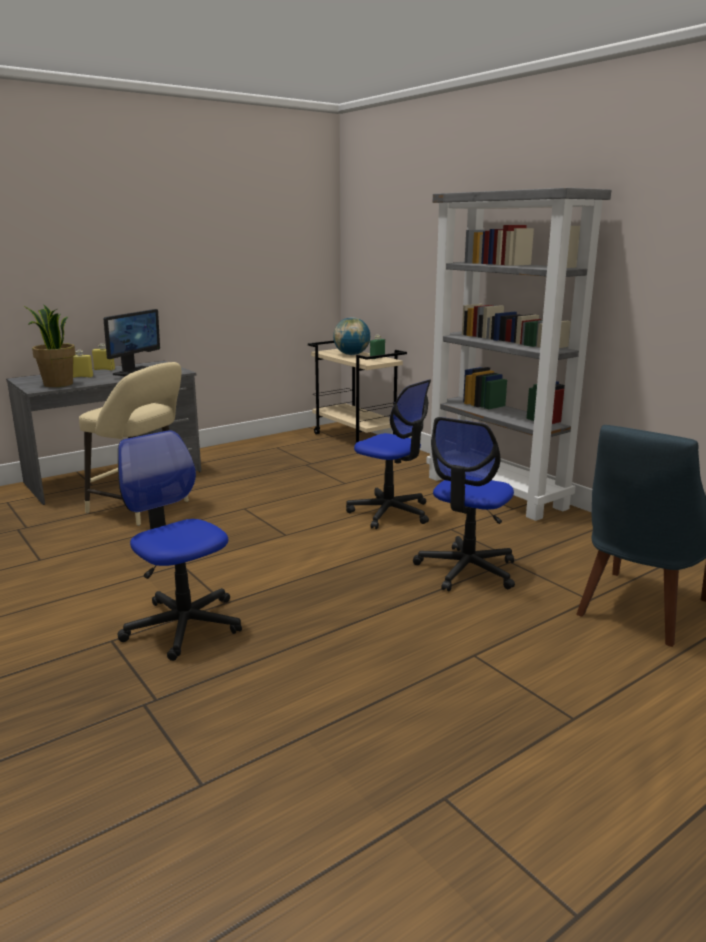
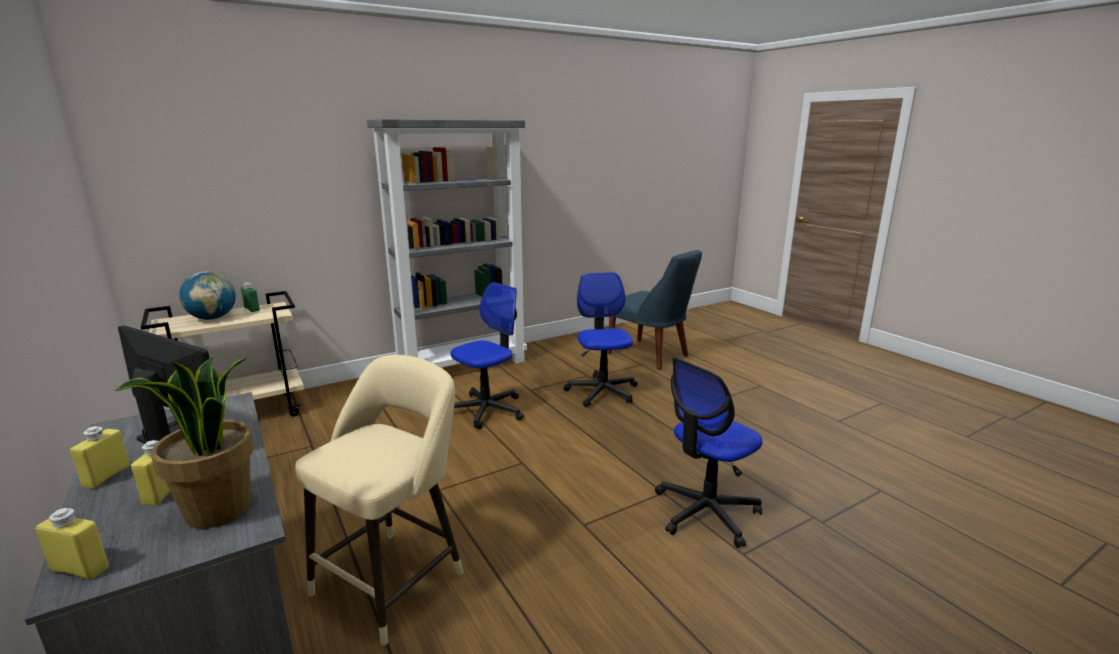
camera: 85 degrees left, 0 degrees up
(30, 377) = (80, 569): none -> yellow bottle
(466, 570) = (602, 392): office chair -> office chair turned 135 degrees counterclockwise

